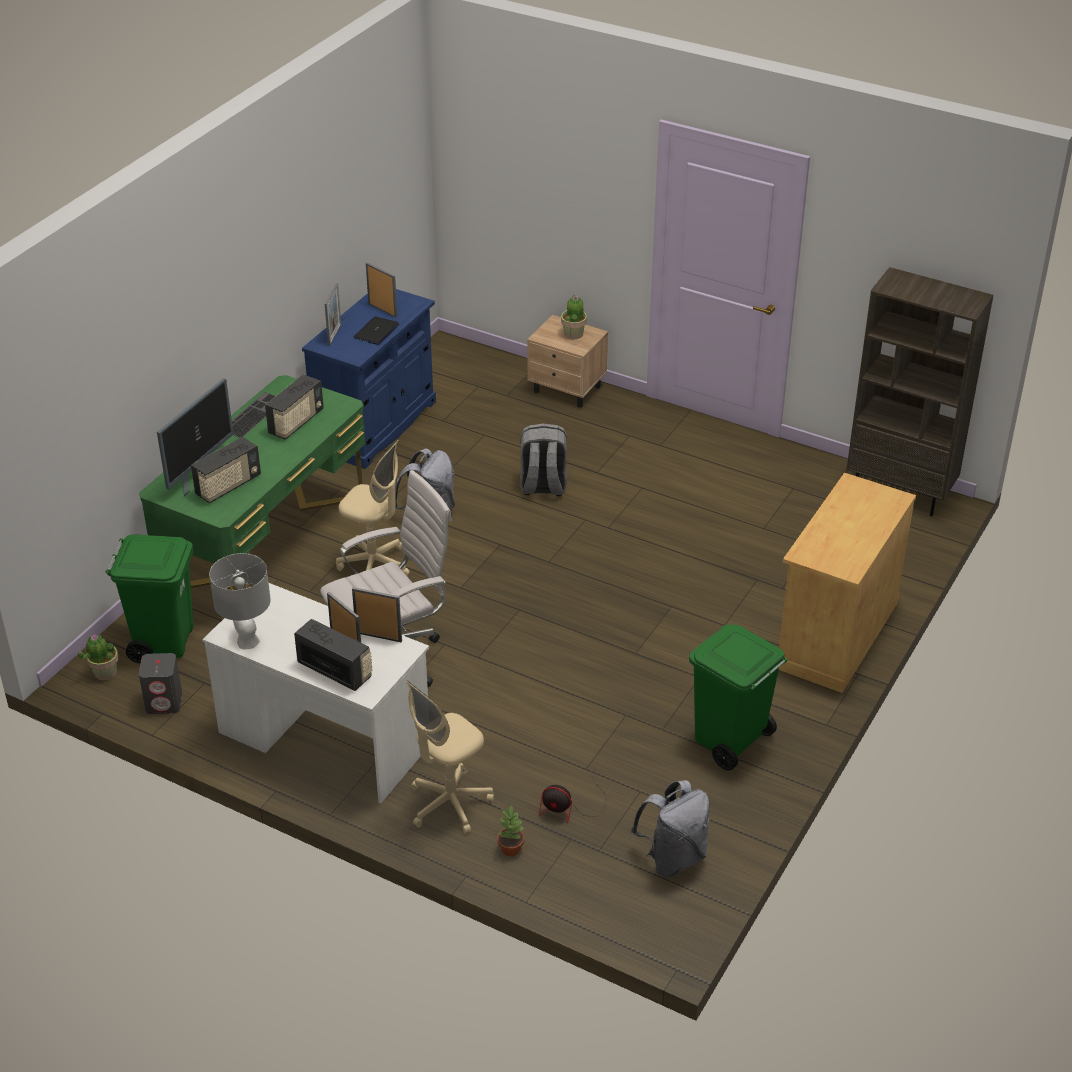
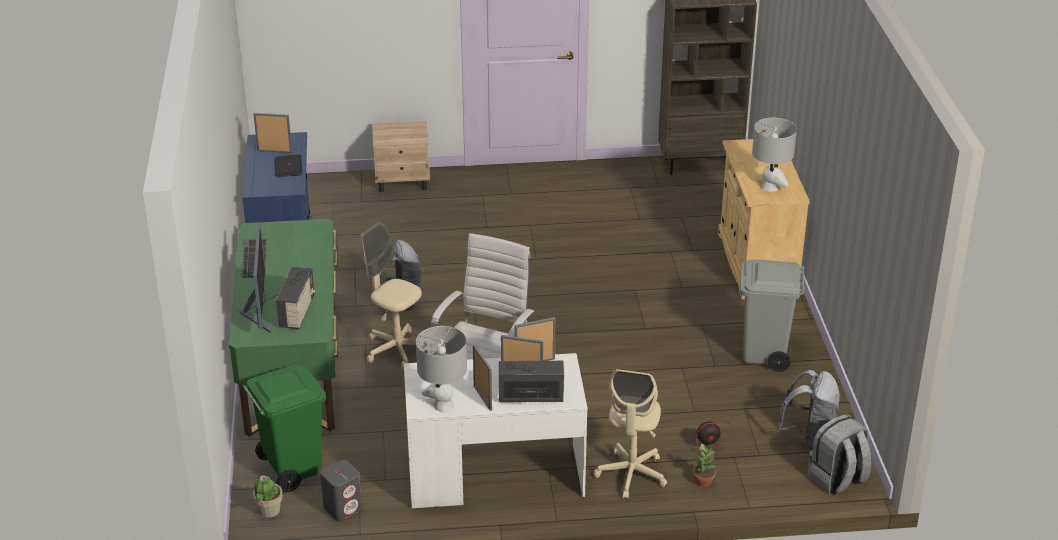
camera: 35 degrees left, 5 degrees down
(296, 422) = (296, 251): radio -> none
(334, 335) = (257, 180): picture frame -> picture frame (482, 398)
(374, 565) = (396, 349): beige office chair -> beige office chair turned 135 degrees counterclockwise
(543, 486) = (459, 250): grey backpack -> grey backpack (837, 480)
(573, 334) = (403, 131): potted plant -> none
(730, 741) = (765, 354): green trash can -> grey trash can
(830, 549) = (769, 187): none -> grey table lamp

